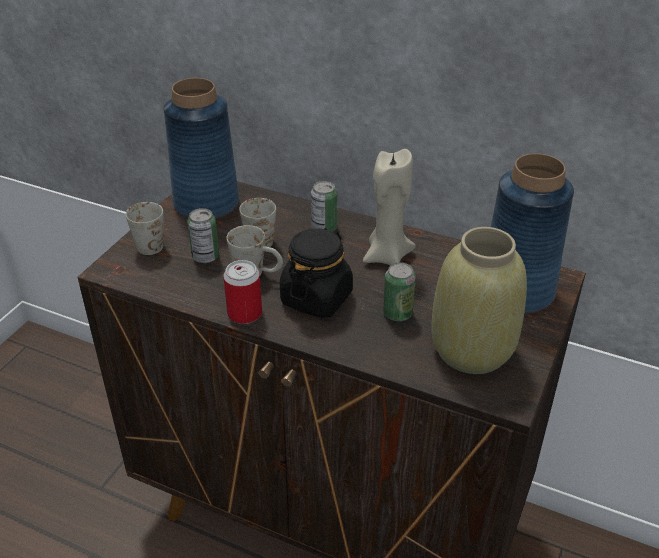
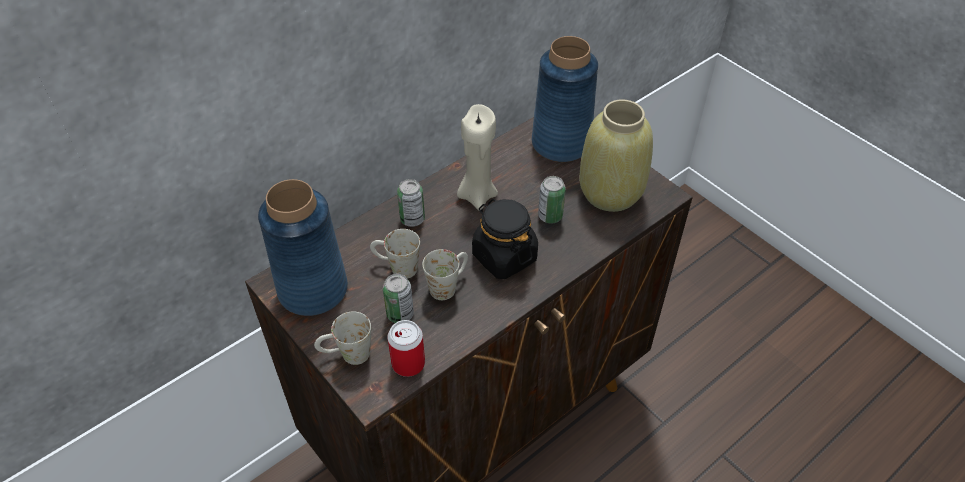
camera: 65 degrees left, 10 degrees up
(244, 313) = (497, 310): can -> can (408, 363)

